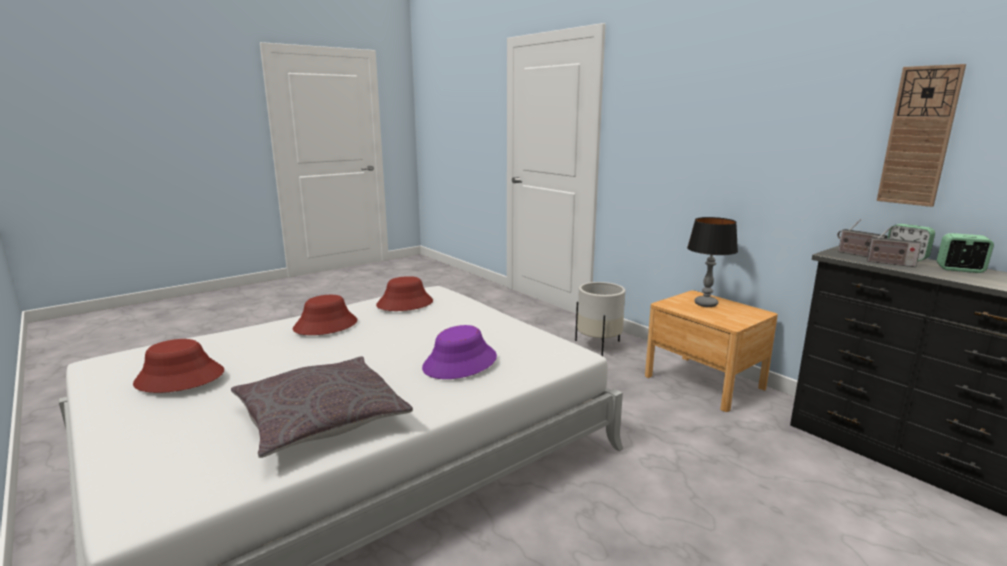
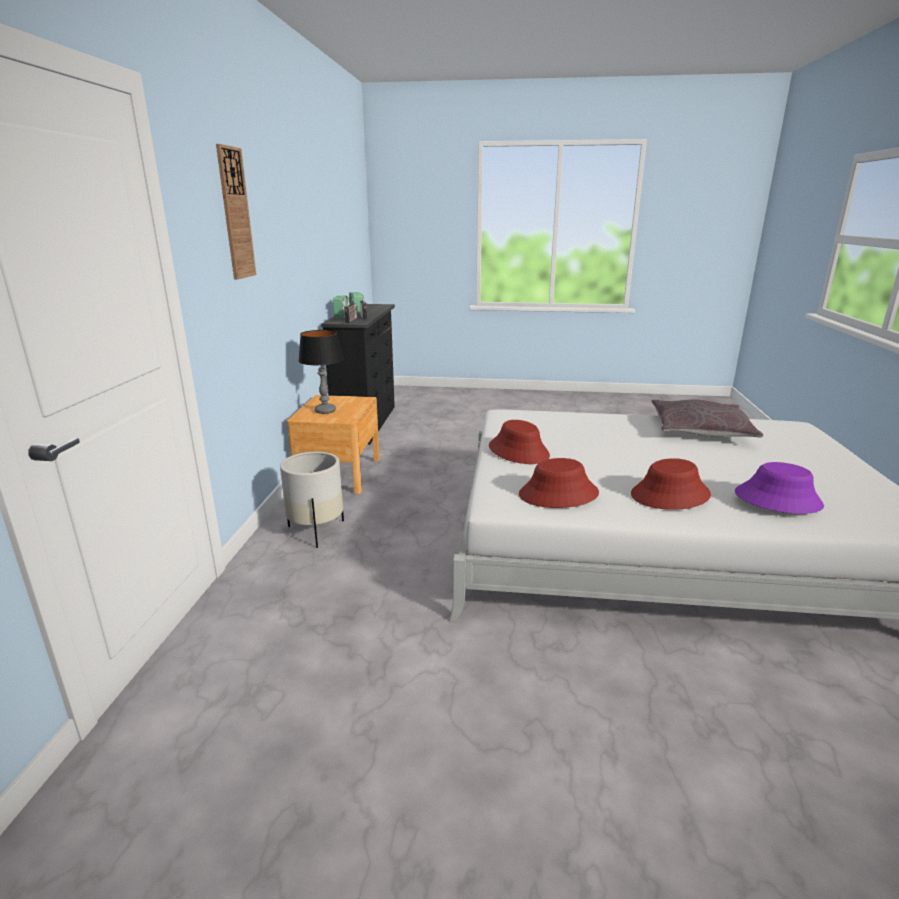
camera: 135 degrees left, 5 degrees up
(179, 378) = (816, 474): red hat -> red hat (519, 451)
(460, 363) = (586, 427): purple hat -> purple hat (777, 499)
(919, 136) = (322, 242): wall clock -> wall clock (235, 214)

